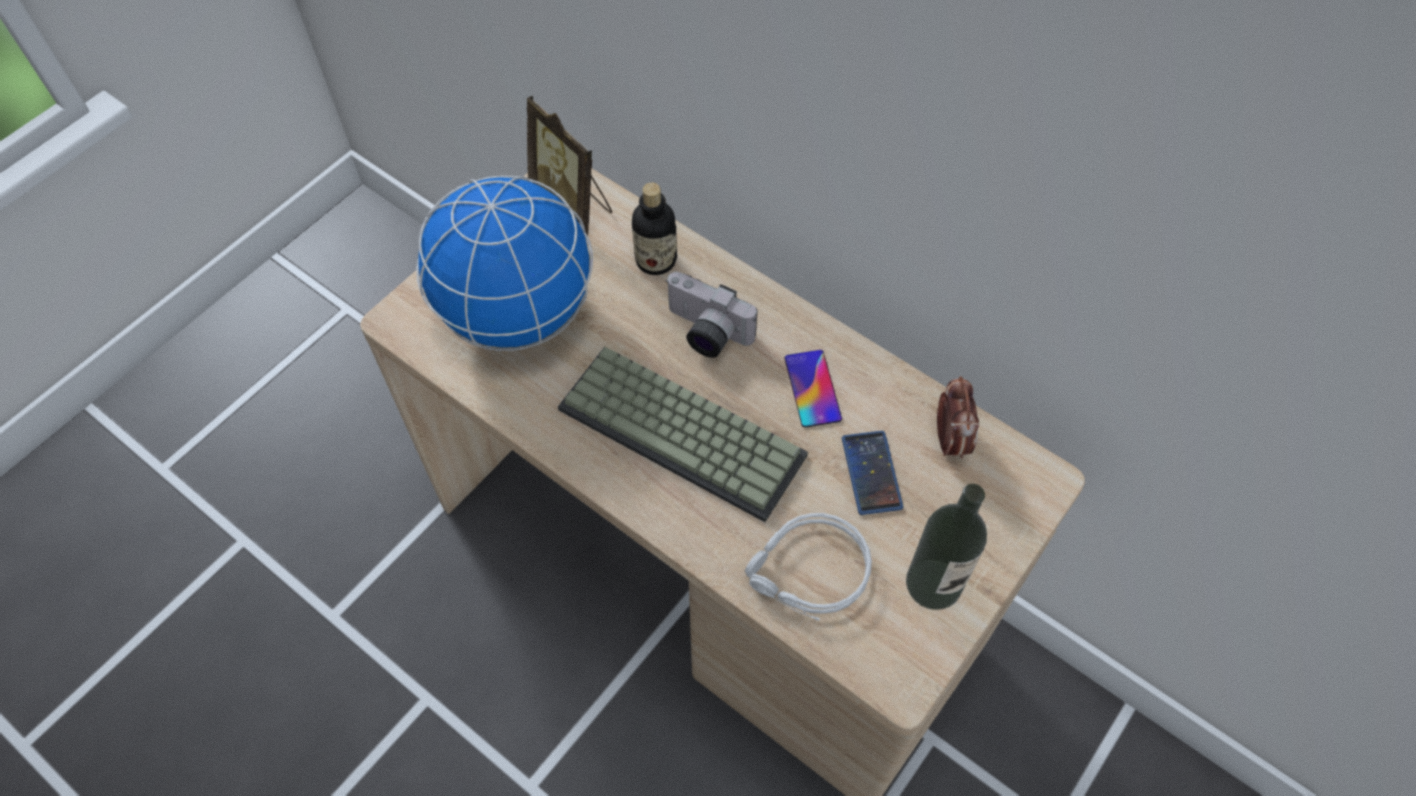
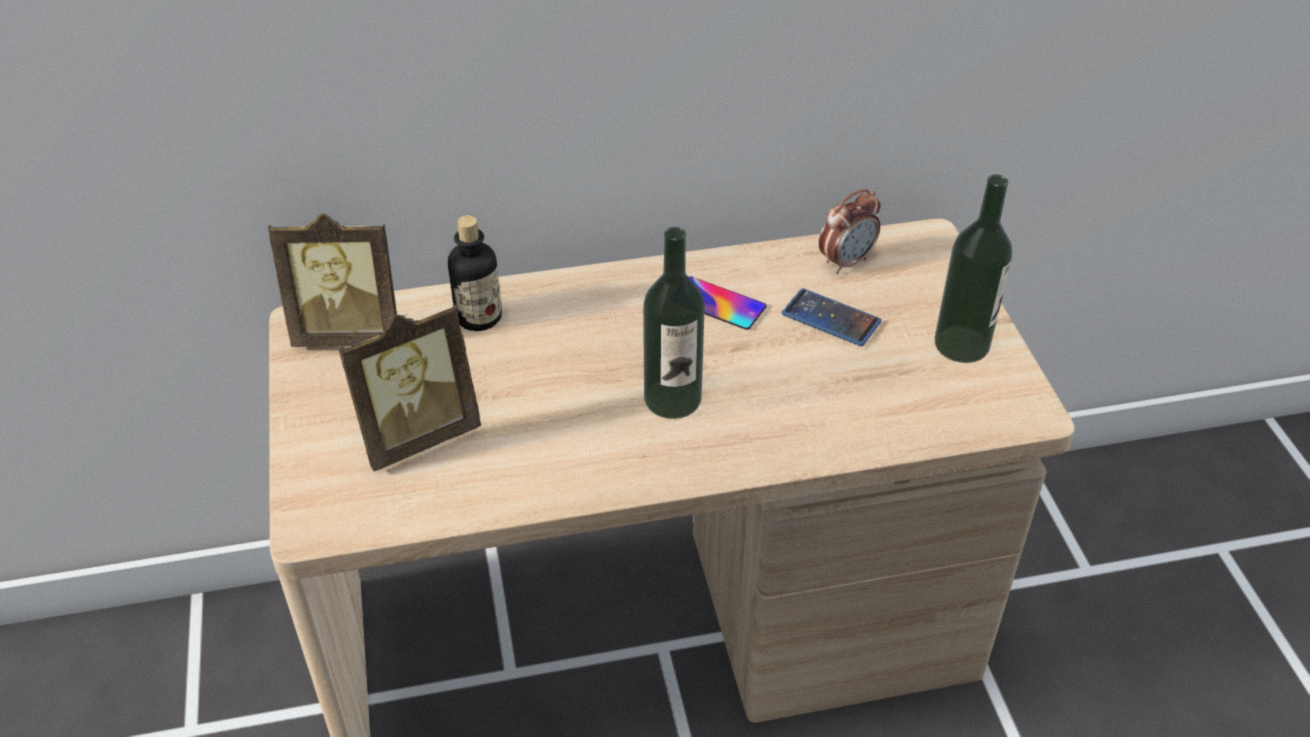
camera: 50 degrees left, 15 degrees down
(518, 313) = (417, 435): globe -> picture frame
(686, 430) = (672, 399): keyboard -> bottle
(704, 333) = (589, 332): camera -> none
(807, 574) = (885, 407): grey headphones -> none
(949, 440) = (846, 262): alarm clock -> alarm clock turned 105 degrees clockwise

